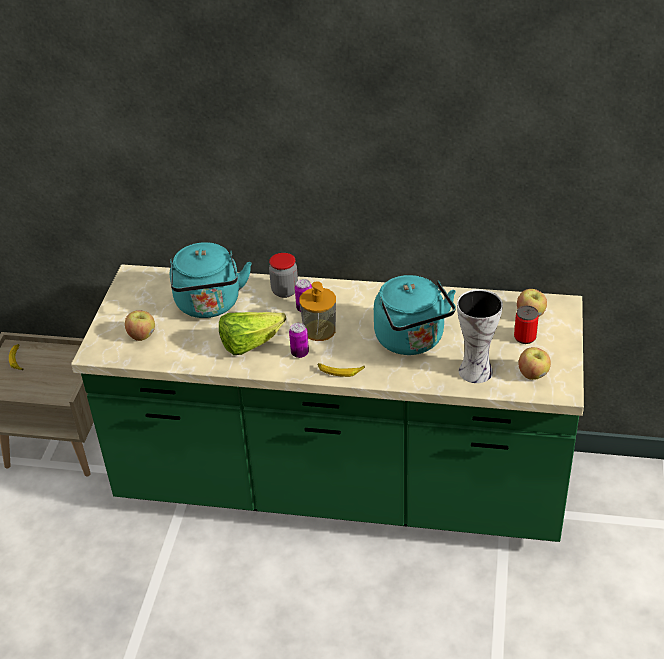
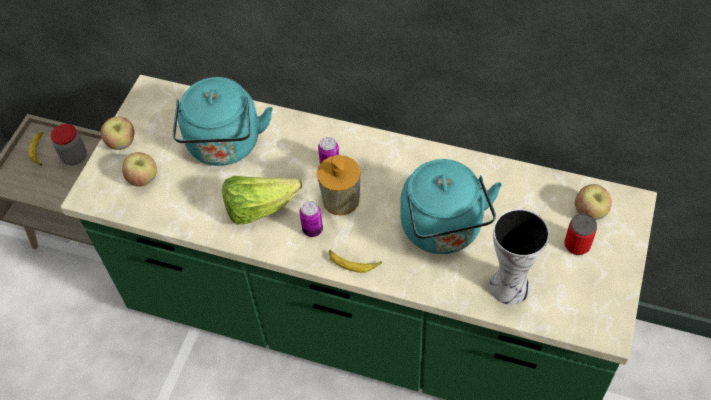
camera: 10 degrees right, 15 degrees up
(285, 291) = (312, 138): jar -> jar (74, 157)
(533, 374) = (577, 301): apple -> apple (122, 143)

